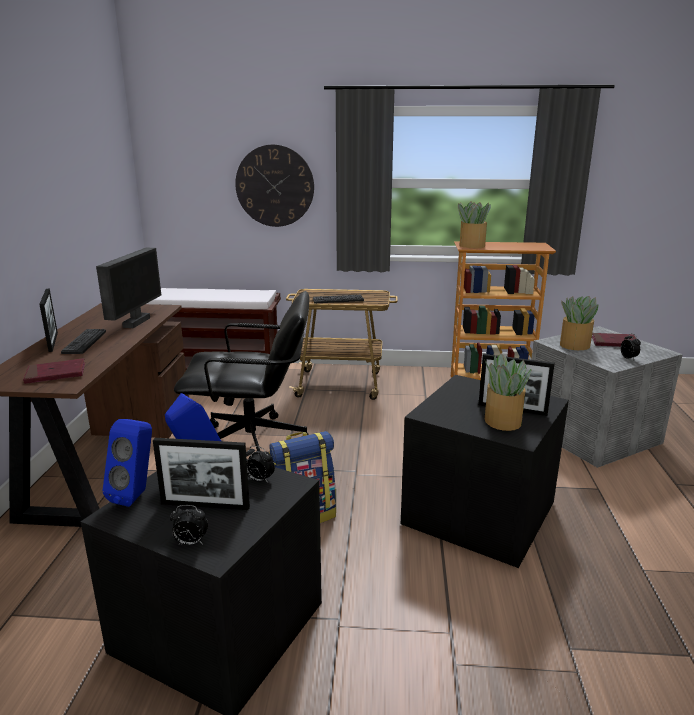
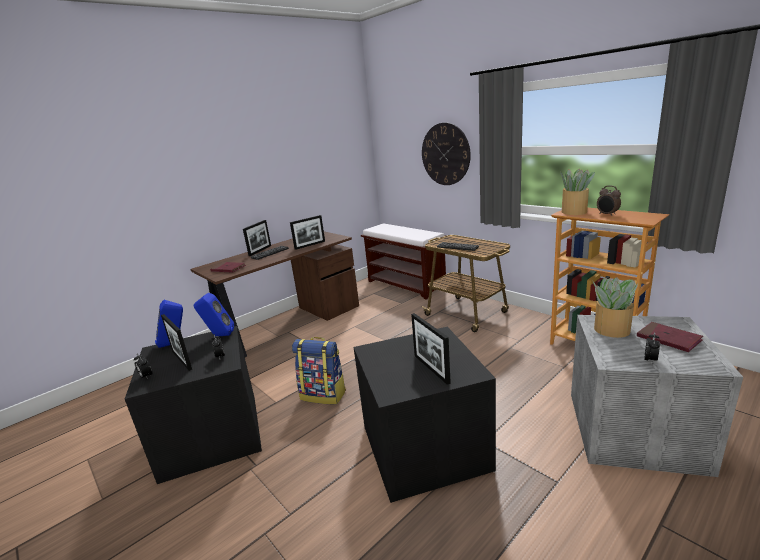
camera: 45 degrees right, 0 degrees up
(135, 322) = (310, 245): monitor -> picture frame
(253, 444) = (360, 339): black office chair -> none
(502, 421) = (405, 375): potted plant -> none
(504, 246) = (607, 214): none -> alarm clock

